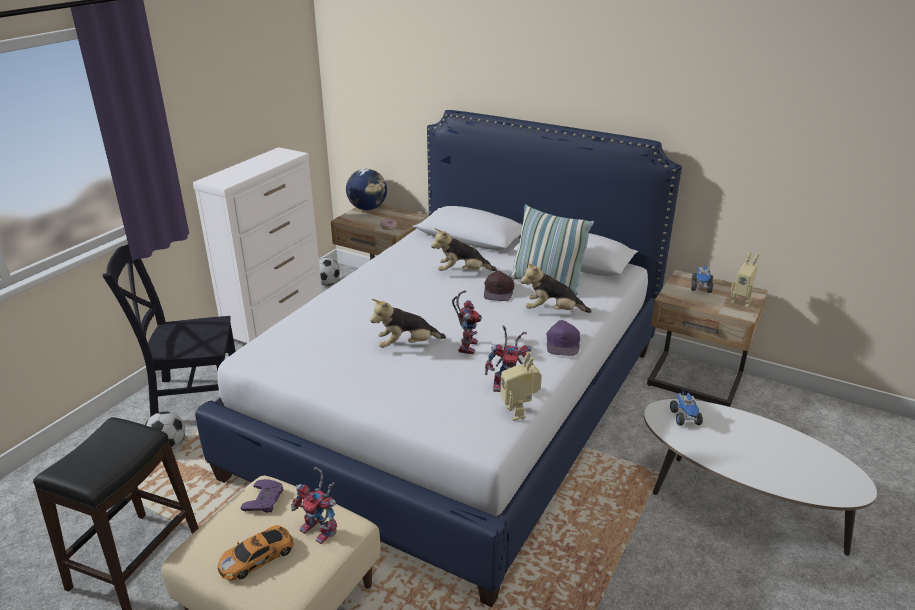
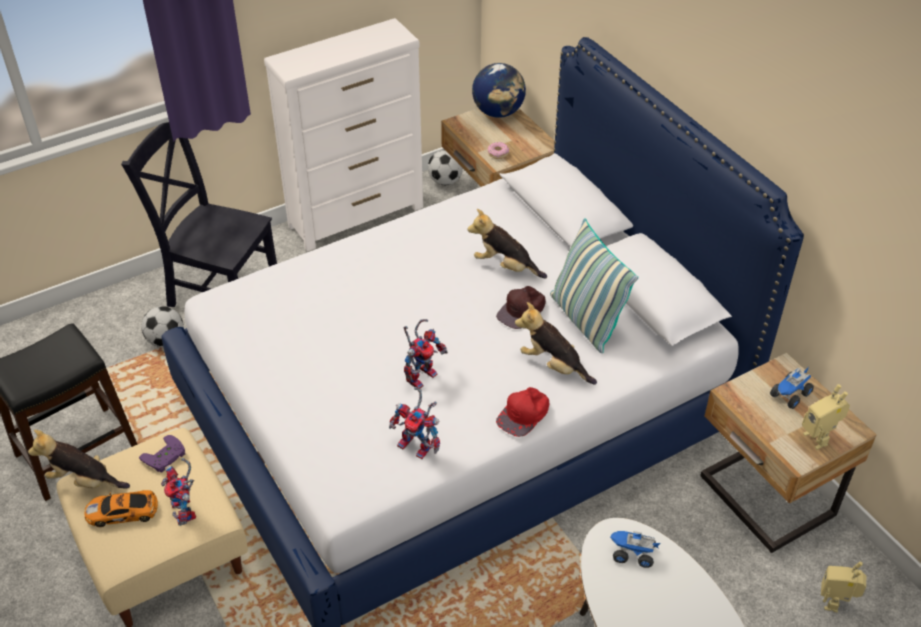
camera: 30 degrees right, 15 degrees up
(406, 345) = (365, 349): plush toy -> plush toy (83, 480)
(519, 412) = (400, 483): toy robot -> toy robot (835, 602)
(563, 343) = (524, 414): purple cap -> red cap
(685, 418) = (632, 554): toy truck -> toy truck turned 75 degrees clockwise

